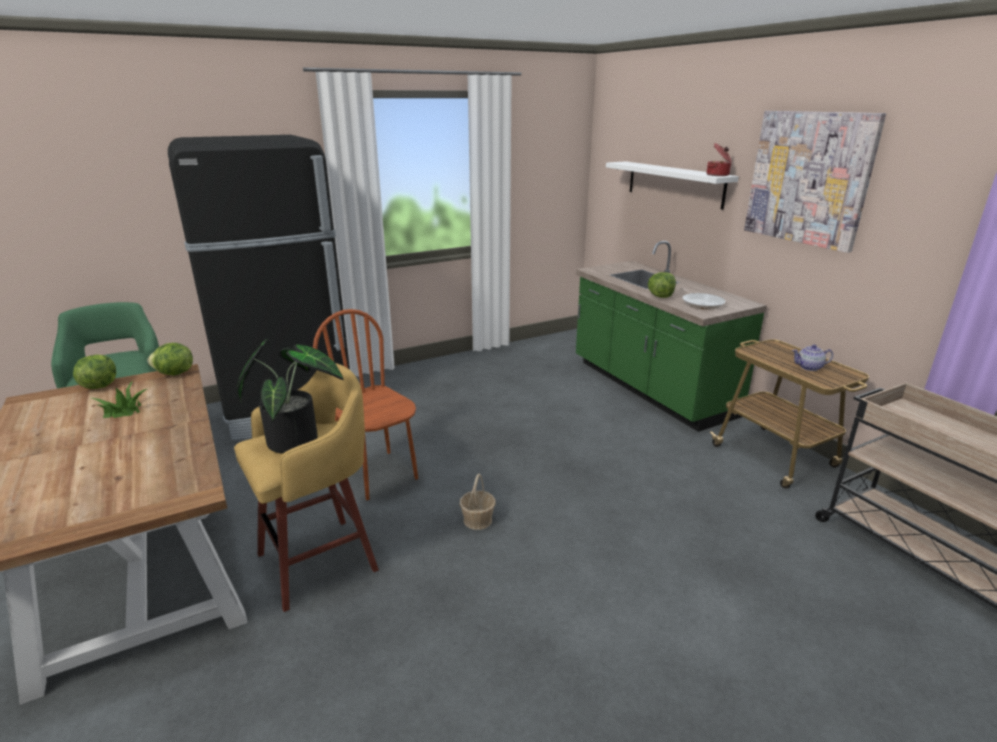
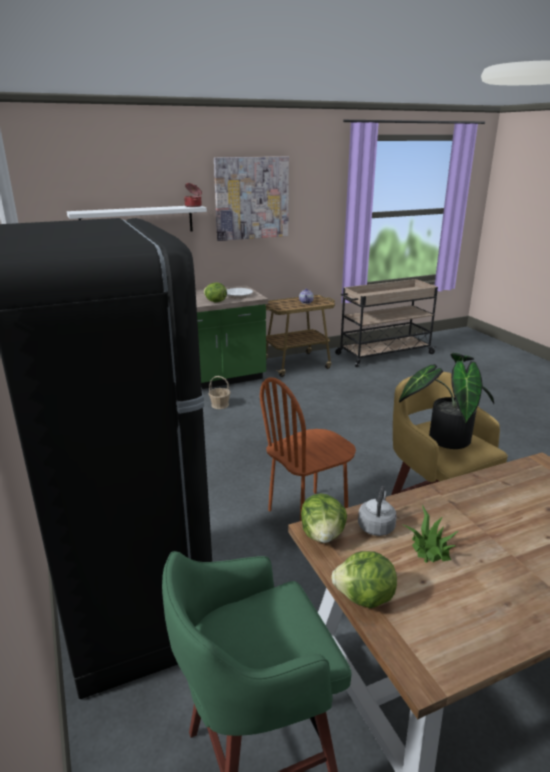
camera: 85 degrees left, 0 degrees up
(168, 392) = (376, 526): none -> grey kettle
(478, 520) = (369, 464): basket -> basket (220, 405)

